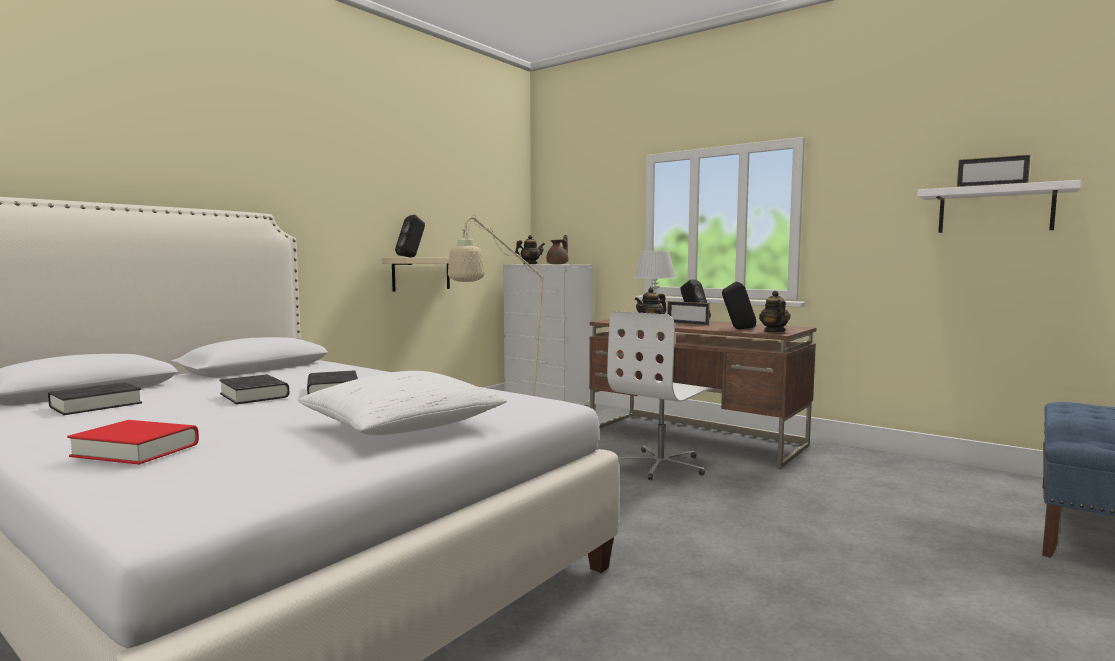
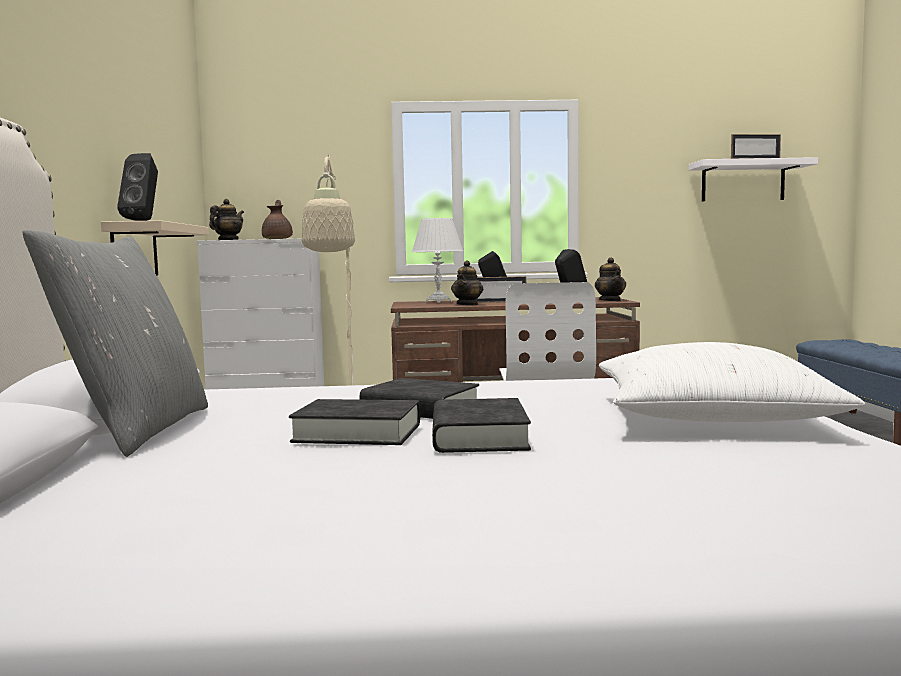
camera: 40 degrees left, 0 degrees up
(96, 405) = (134, 505): black book -> black book (478, 437)
(136, 450) = (644, 512): red book -> none
(224, 377) = (137, 430): none -> grey pillow
(773, 331) = (610, 301): teapot -> teapot turned 150 degrees counterclockwise

